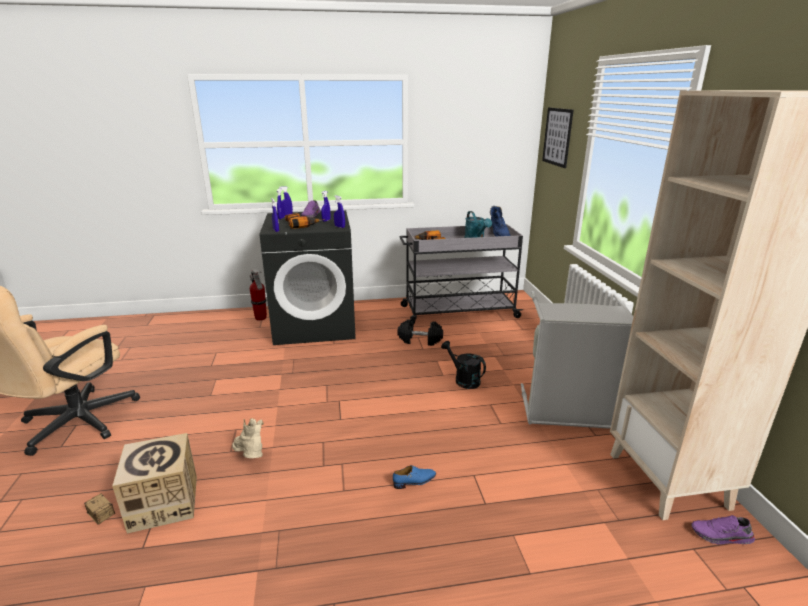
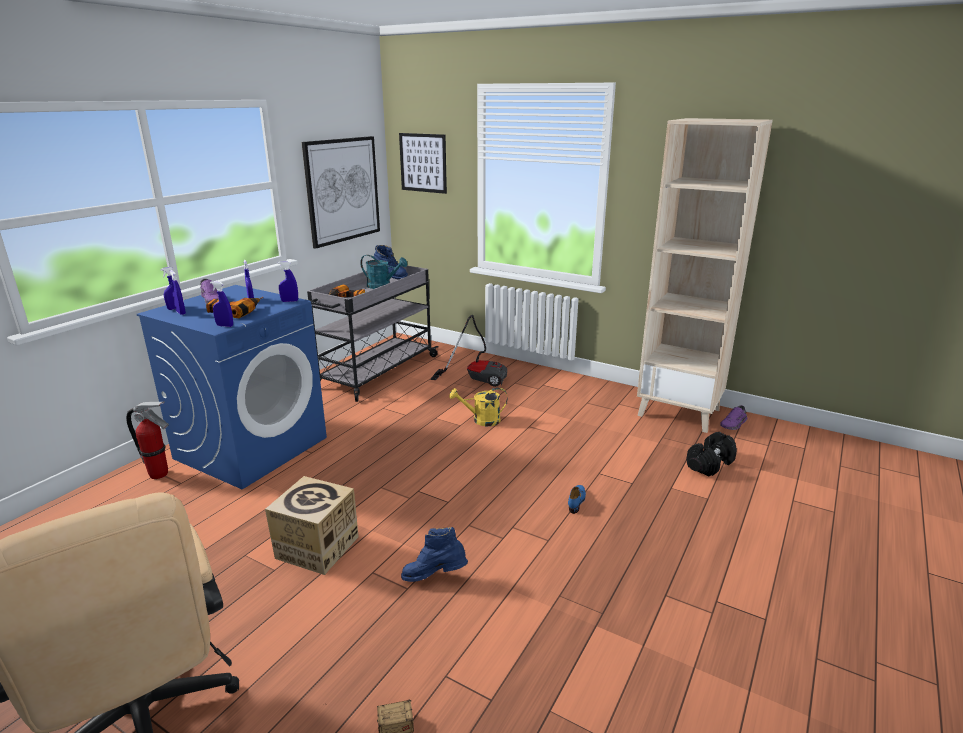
camera: 50 degrees left, 0 degrees up
(164, 503) = (436, 664): cardboard box -> cardboard box (317, 547)
(251, 457) = (435, 577): beige boot -> blue boot
(315, 325) = (252, 447): black washing machine -> blue washing machine
(420, 340) = (390, 409): black dumbbell -> black dumbbell (710, 464)
(463, 379) = (481, 420): black watering can -> yellow watering can
(478, 154) = (342, 190): none -> picture
(519, 348) = (477, 378): none -> vacuum cleaner
(567, 413) = (579, 405): grey laundry basket -> none

